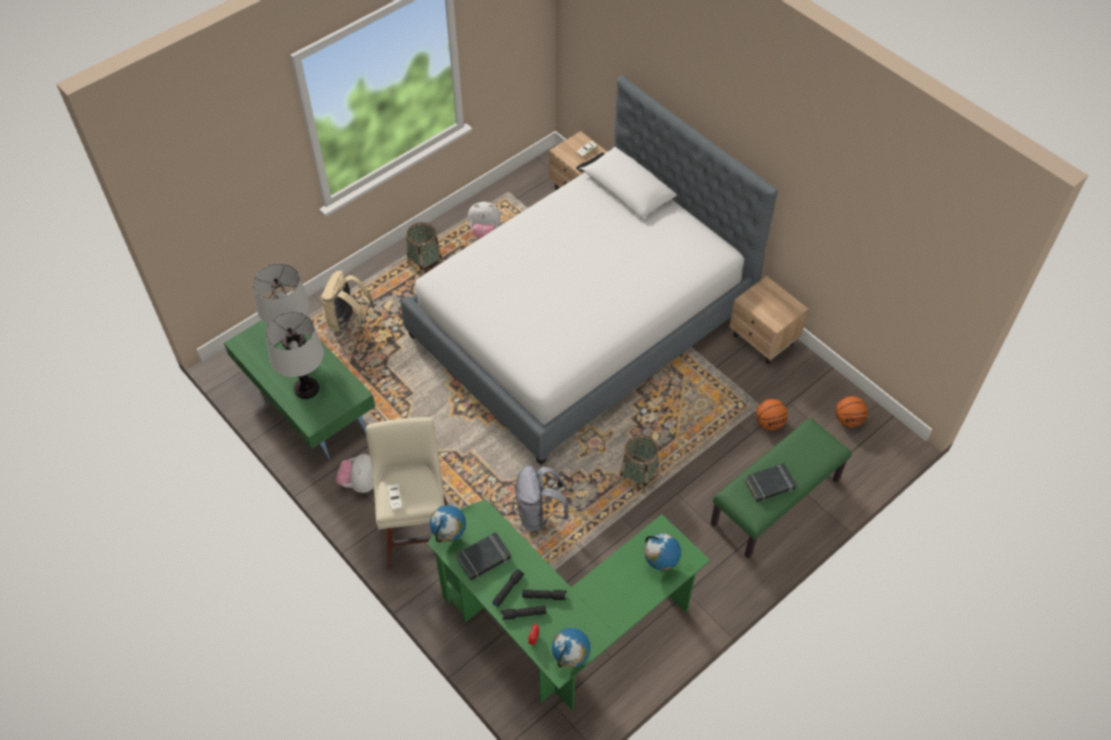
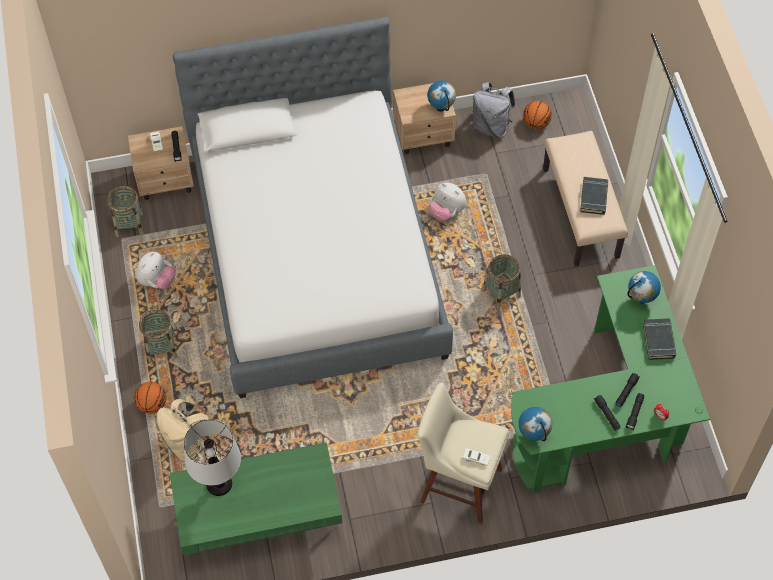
camera: 60 degrees left, 5 degrees up
(306, 388) = (284, 494): table lamp -> none
(360, 483) = (379, 509): plush toy -> plush toy (446, 211)
(484, 558) = (568, 418): black book -> black book (659, 340)
(524, 190) = (129, 224): none -> basket
(539, 514) = (495, 383): grey backpack -> grey backpack (491, 126)
(571, 659) = (690, 399): globe -> globe (441, 108)
(769, 423) = (506, 176): basketball -> basketball (152, 404)
(775, 503) = (581, 213): green bench -> beige bench

